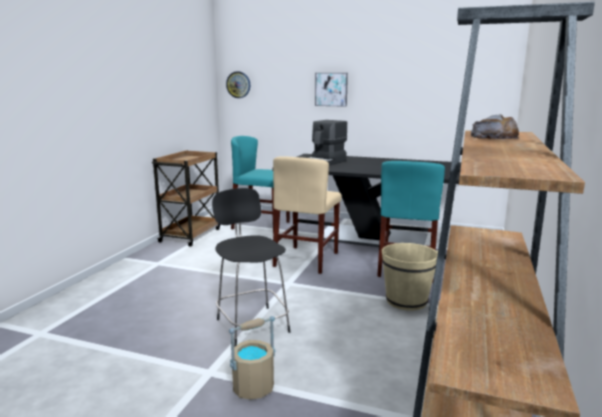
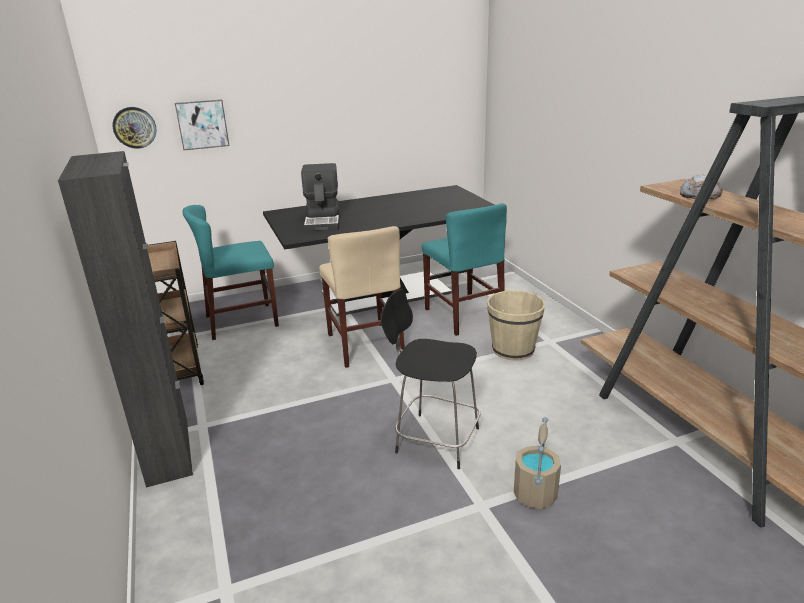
camera: 40 degrees left, 10 degrees up
(126, 267) = (168, 451): none -> black cabinet
(331, 89) = (283, 120): picture -> picture (202, 124)

